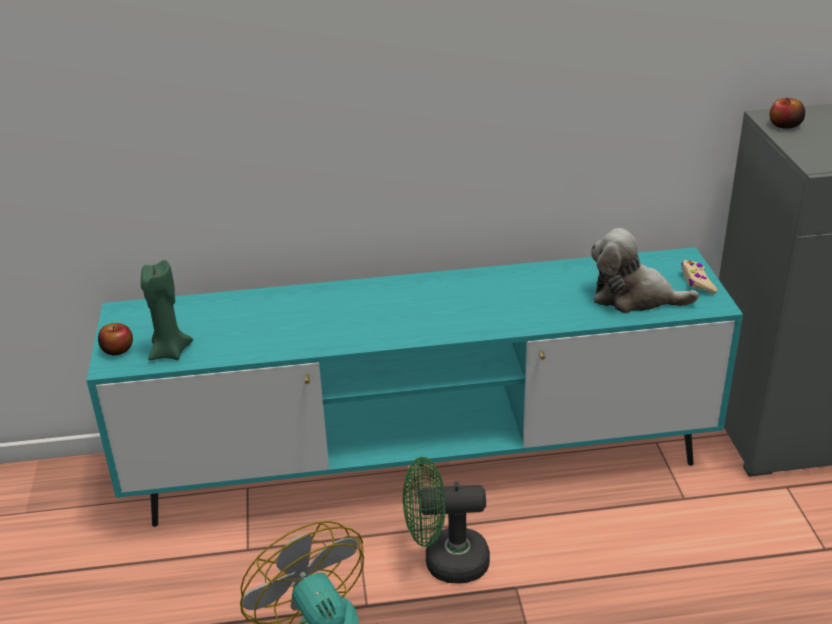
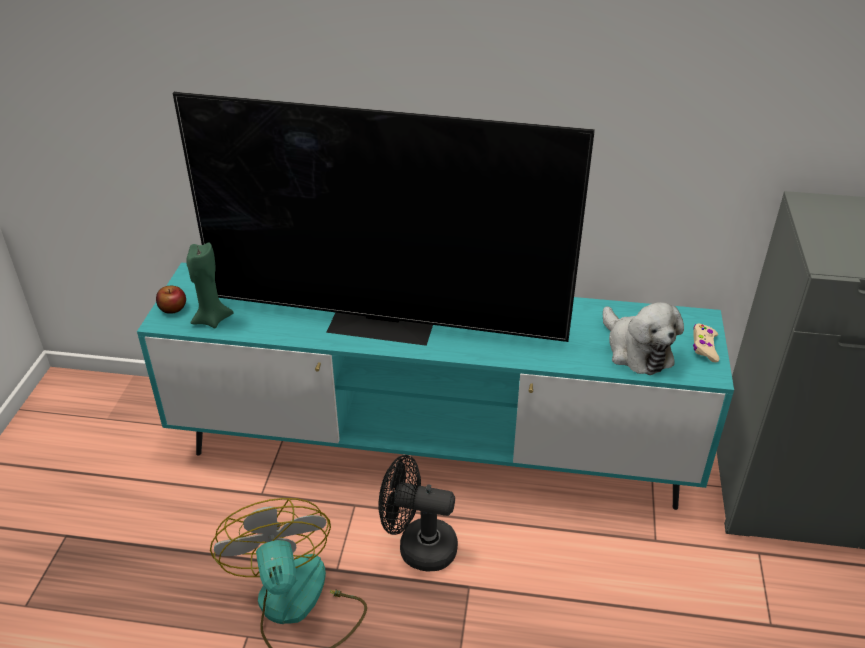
camera: 15 degrees right, 5 degrees up
(364, 318) = (385, 321): none -> television
(445, 561) = (418, 547): green fan -> black fan
(634, 297) = (636, 350): plush toy -> plush toy turned 150 degrees counterclockwise
(785, 125) = (817, 214): apple -> none

